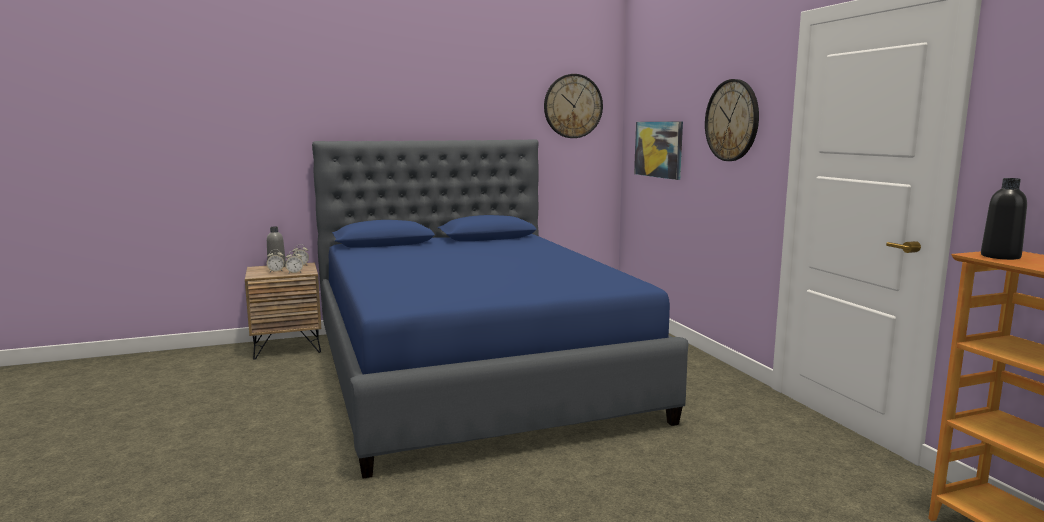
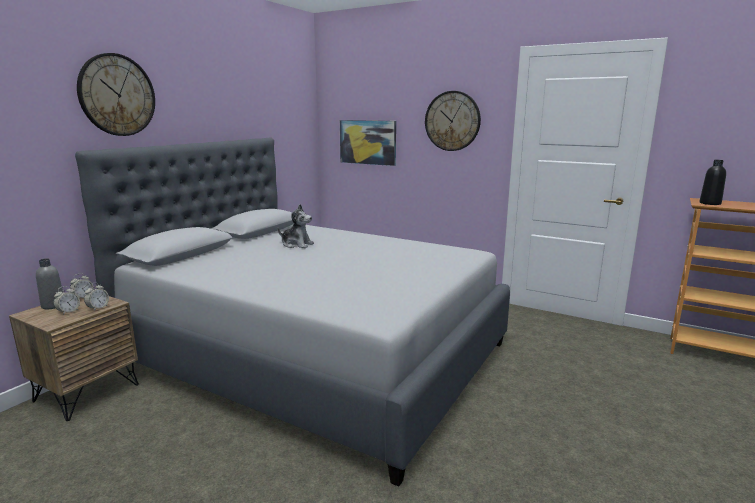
camera: 40 degrees left, 5 degrees up
(473, 372) = (316, 353): blue bed -> grey bed
(485, 251) = (297, 244): none -> plush toy
(573, 106) = (288, 107): wall clock -> wall clock (117, 95)

